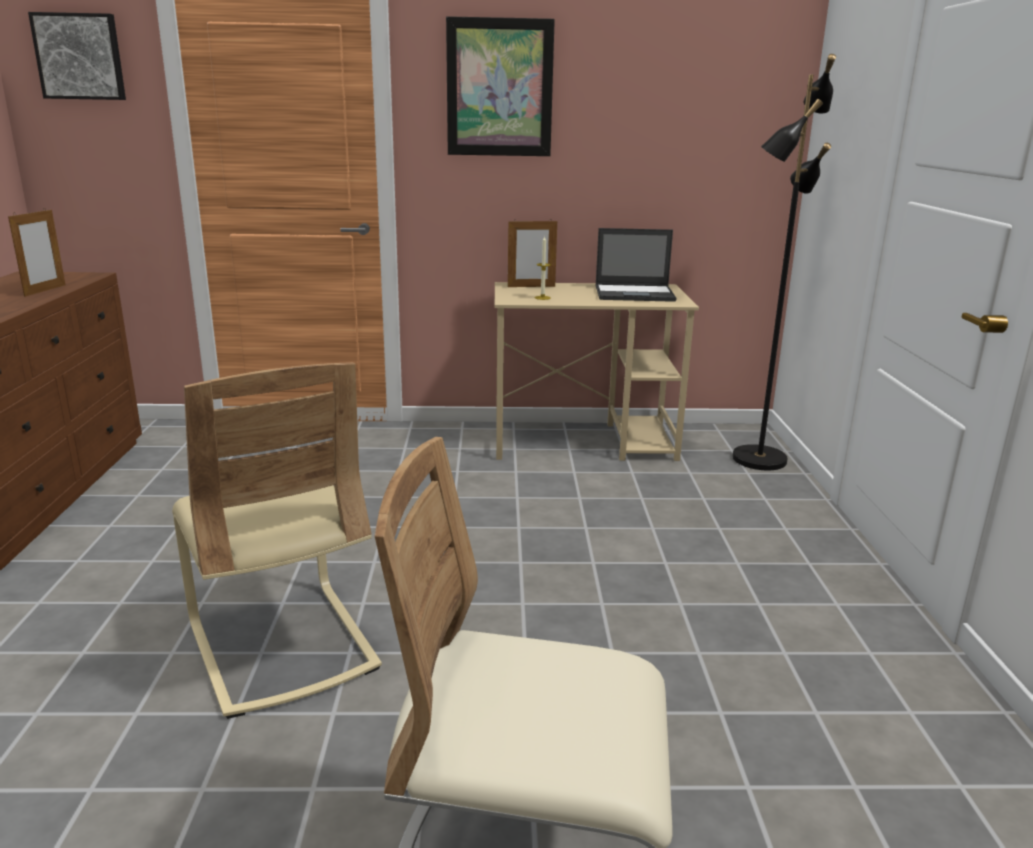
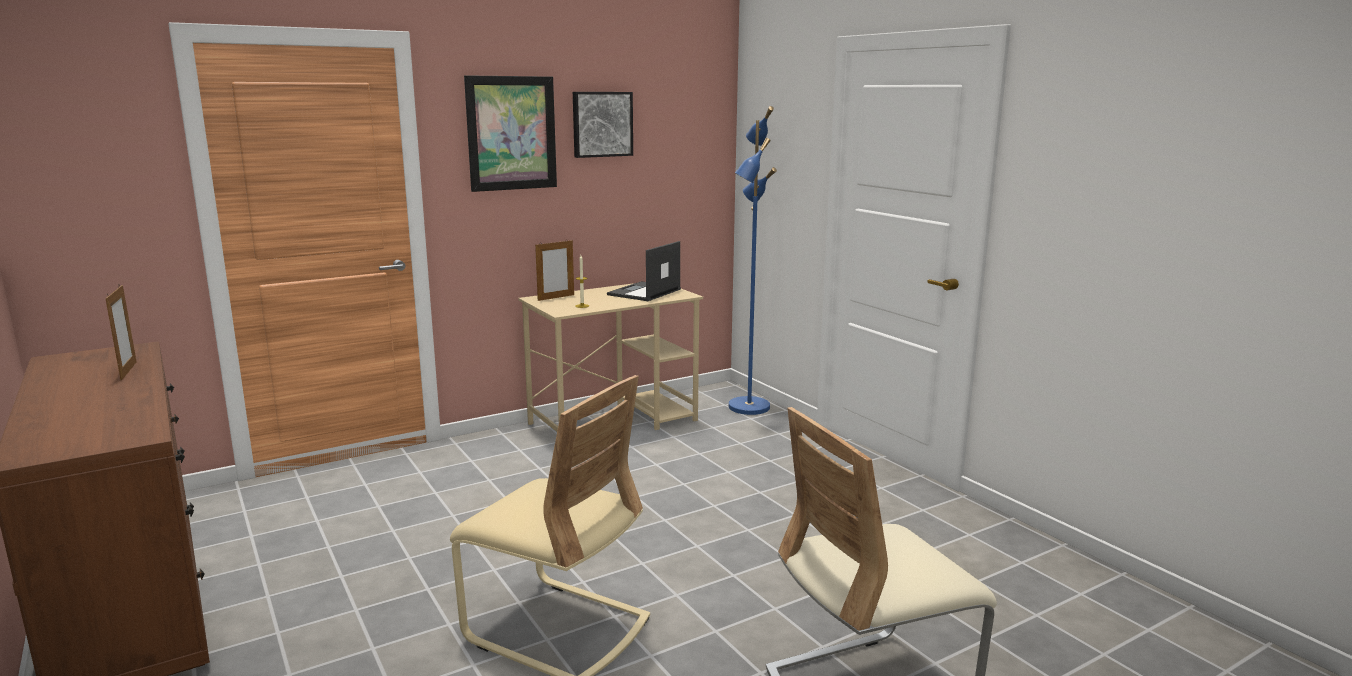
camera: 30 degrees left, 5 degrees down
(80, 57) = (82, 119): picture -> picture (601, 124)
(635, 294) = (644, 292): laptop -> laptop turned 150 degrees clockwise
(757, 459) = (747, 407): black floor lamp -> blue floor lamp

